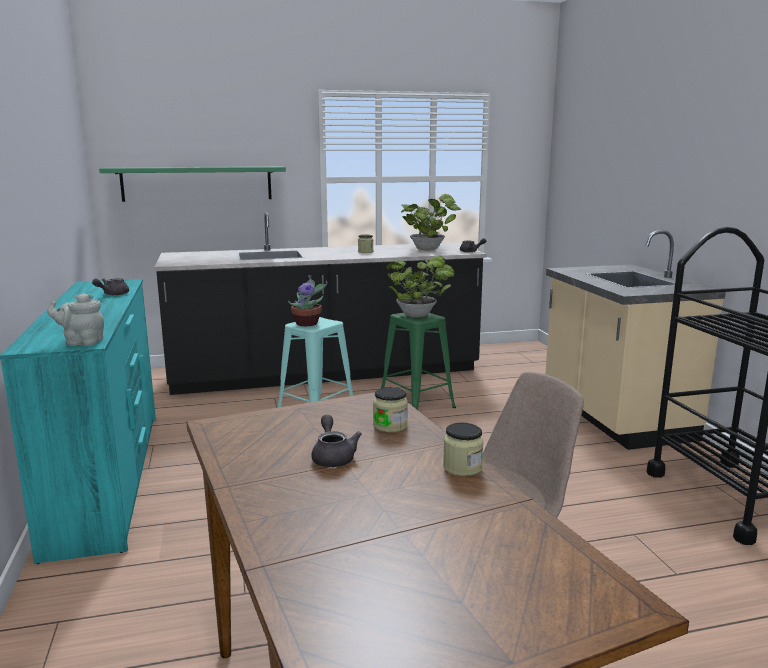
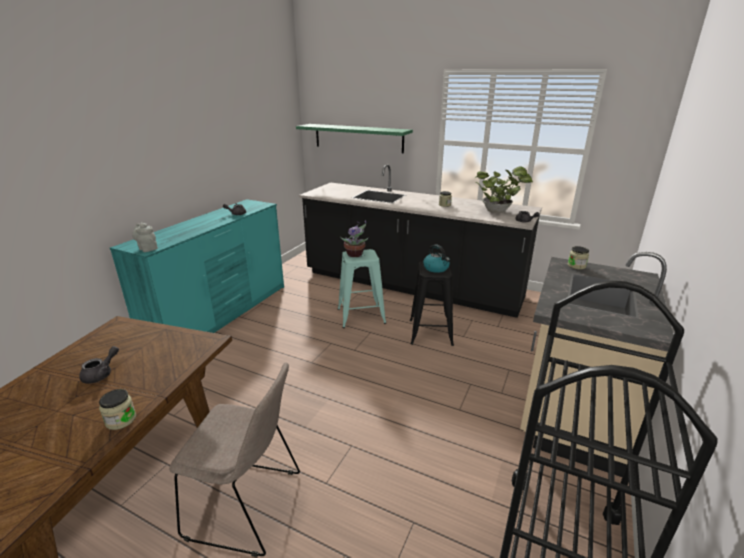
camera: 40 degrees right, 10 degrees up
(390, 426) = (167, 365): jar -> jar (576, 266)
(416, 405) = (430, 332): green stool -> black stool
(419, 316) = (436, 268): potted plant -> kettle

